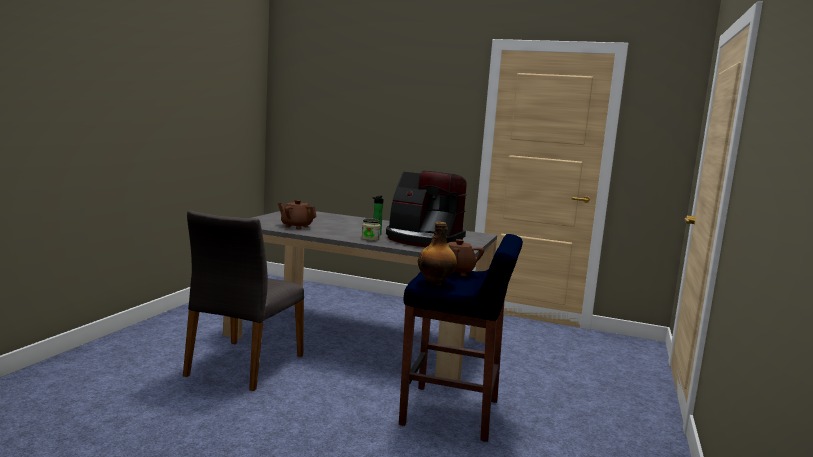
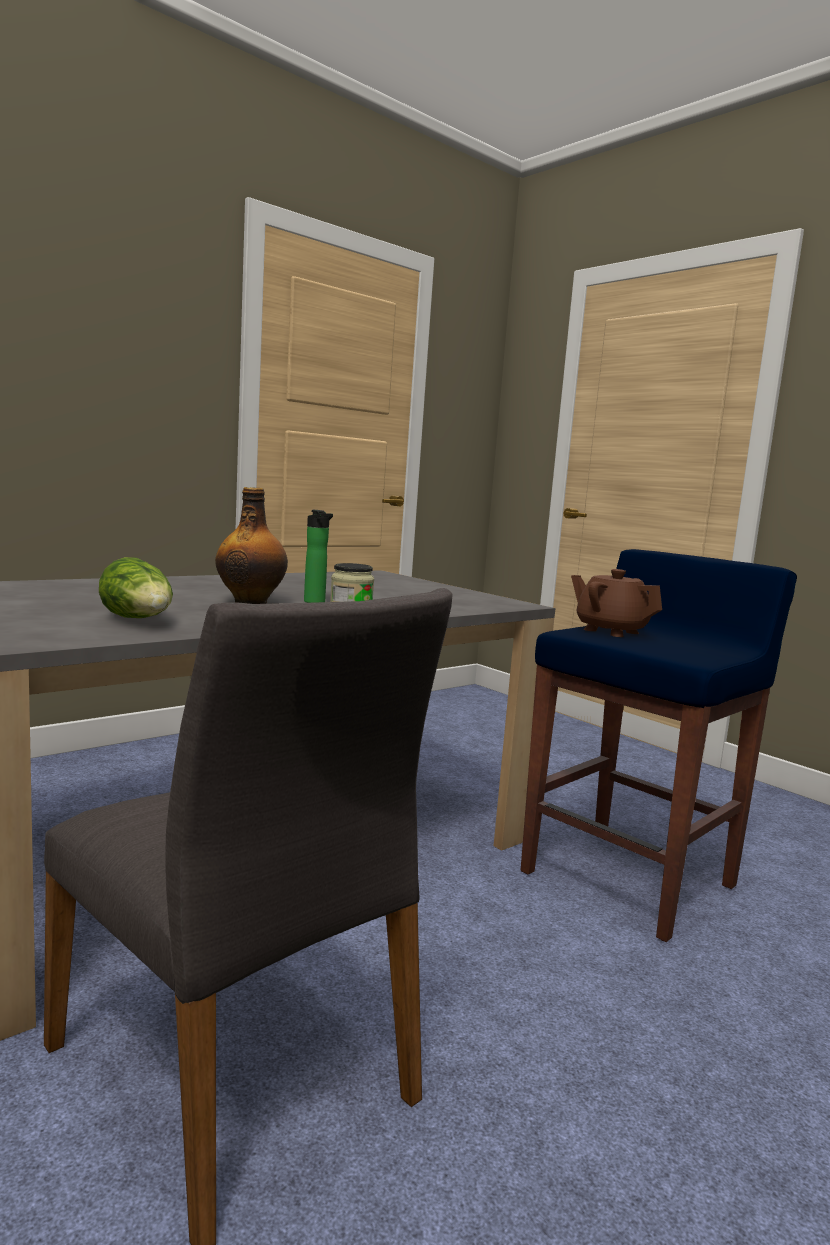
camera: 60 degrees left, 0 degrees up
(296, 226) = (140, 620): brown teapot -> lettuce
(423, 239) = (389, 594): coffee machine -> none
(436, 283) = (690, 652): bottle -> bottle (251, 602)

